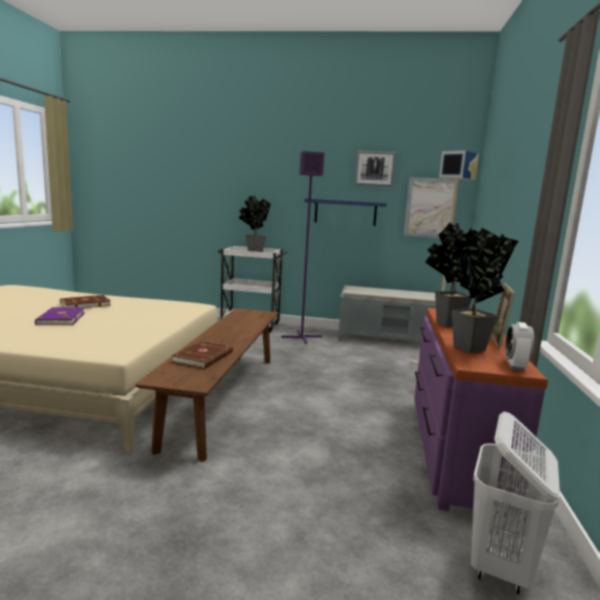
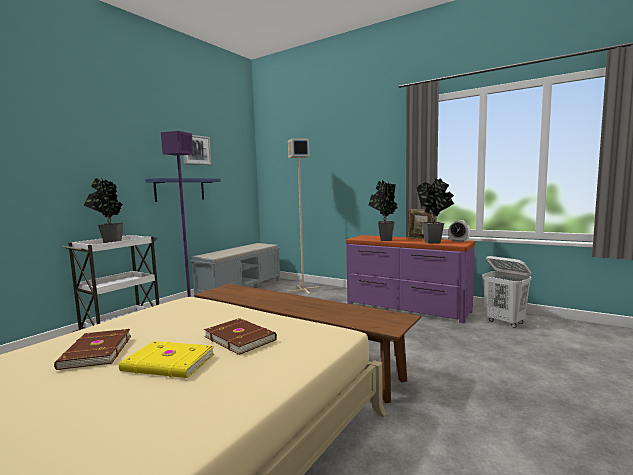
camera: 65 degrees left, 5 degrees down
(60, 319) = (168, 364): purple book -> yellow book
(204, 357) = (342, 312): brown book -> brown book (240, 338)
(430, 207) = (235, 181): picture -> none

